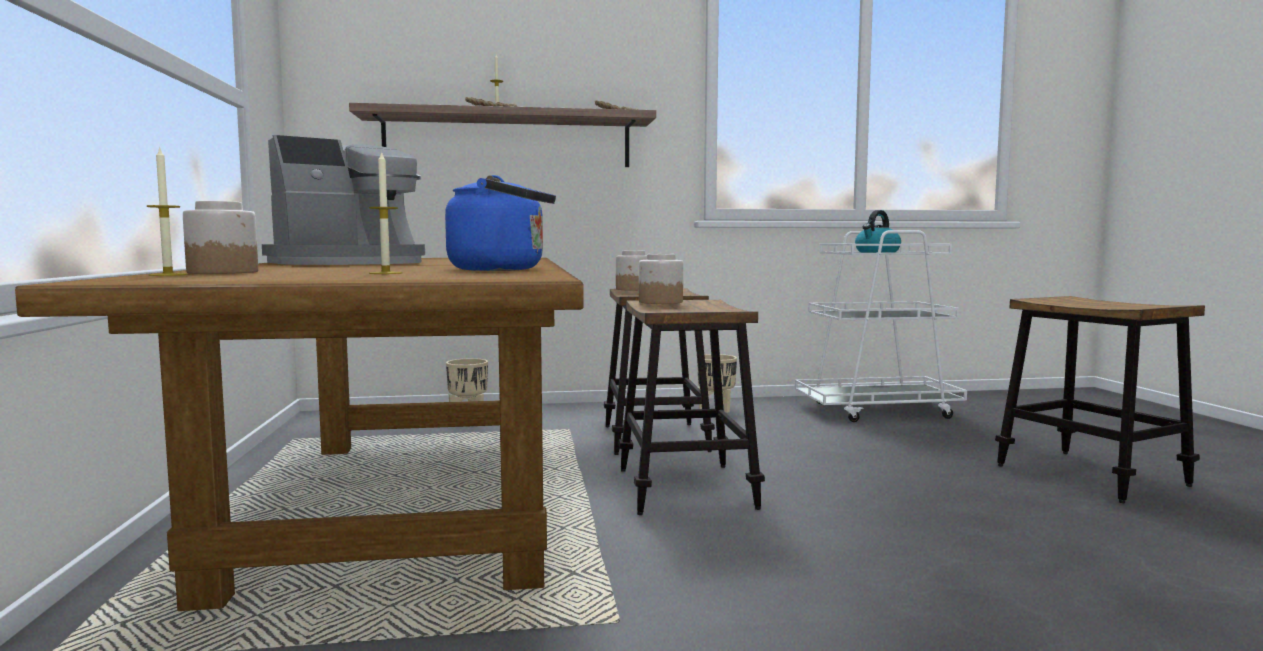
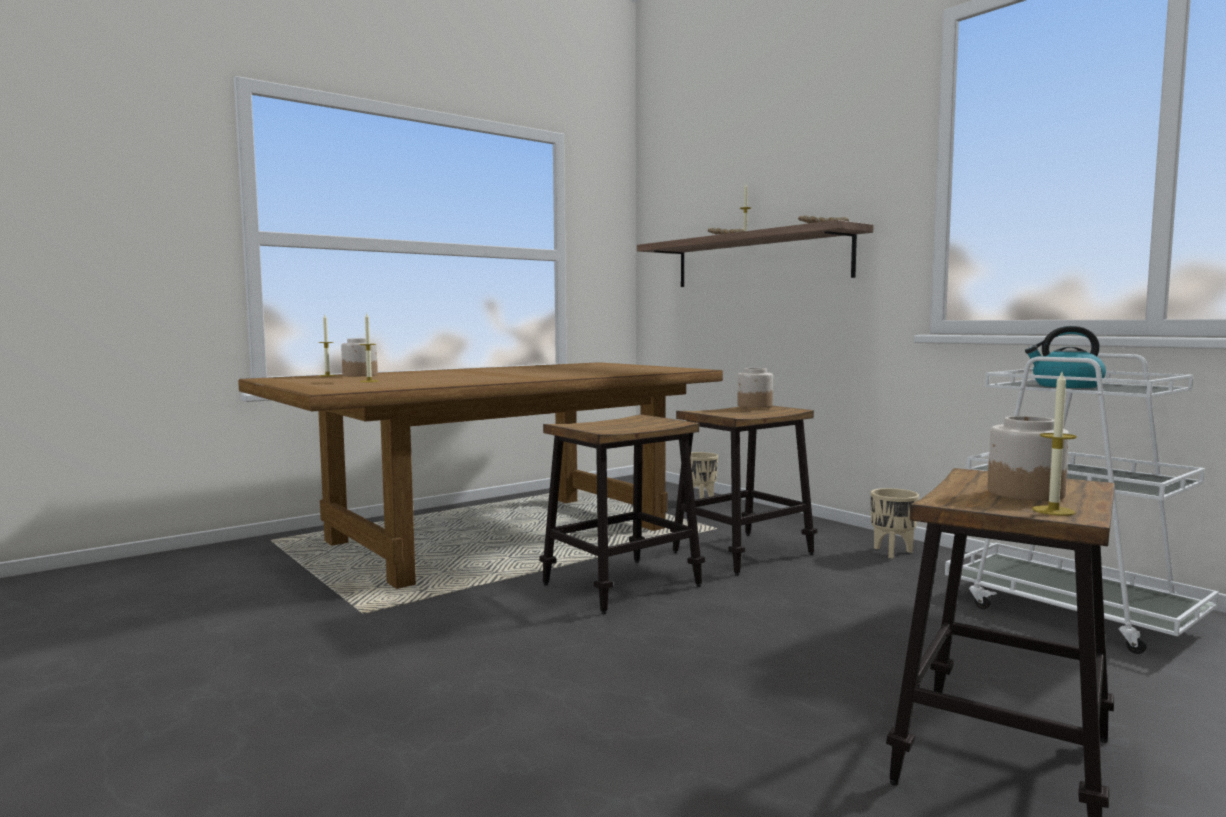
camera: 60 degrees right, 0 degrees up
(350, 263) = (505, 370): coffee machine -> none
(503, 270) = (434, 383): blue kettle -> none
(660, 302) = (636, 418): jar -> jar (1025, 493)
(1158, 304) = (1053, 511): none -> candle

